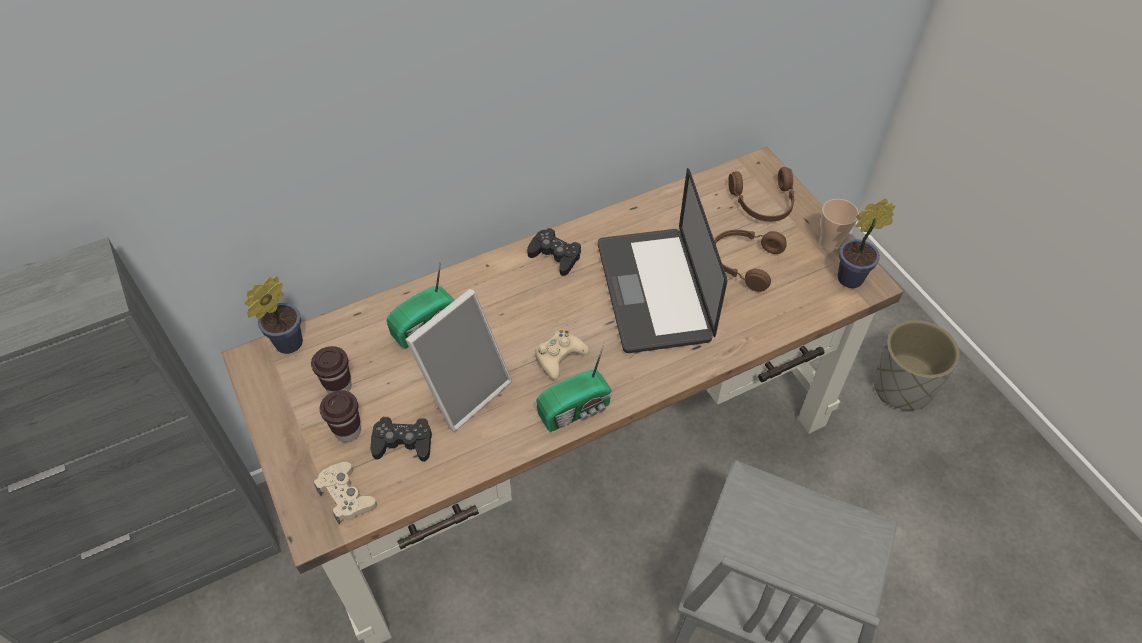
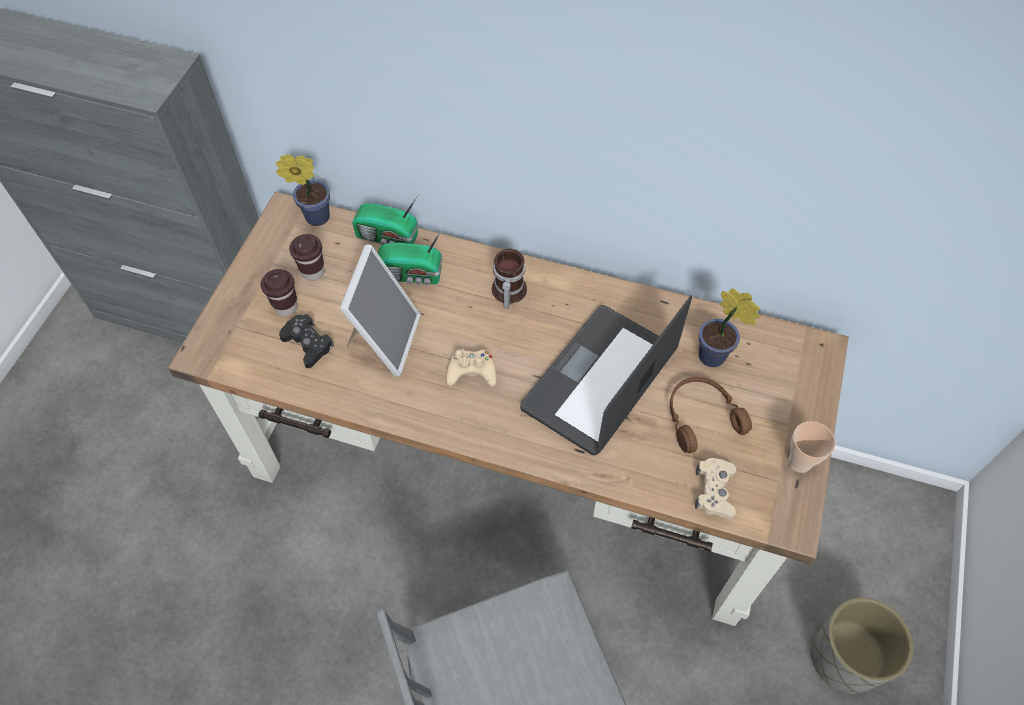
camera: 45 degrees right, 5 degrees up
(346, 496) = (239, 349): beige game controller -> beige game controller (714, 491)
(463, 389) = (384, 340): picture frame -> picture frame turned 75 degrees counterclockwise
(517, 283) = (507, 292): none -> mug
(555, 256) = (558, 293): black game controller -> none
(577, 409) = (439, 420): radio -> radio (388, 237)
(763, 204) = (780, 383): brown headphones -> none
(853, 278) = (783, 508): potted plant -> potted plant (715, 358)

